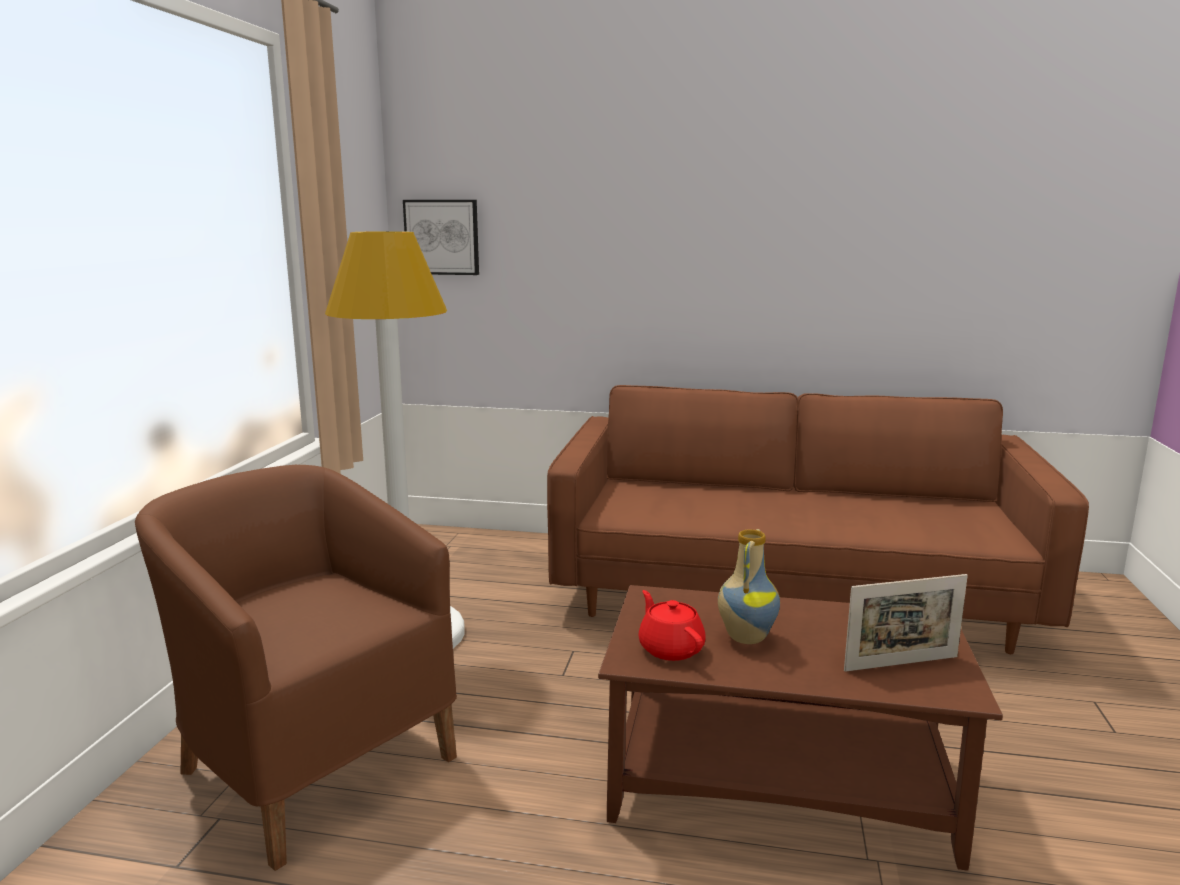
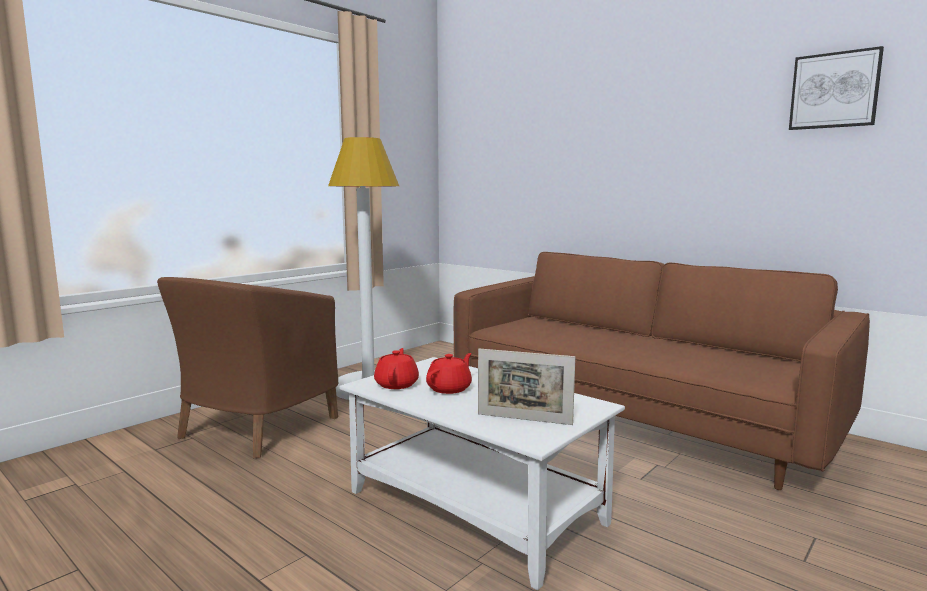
camera: 30 degrees right, 5 degrees down
(312, 763) = (254, 428): brown armchair -> brown armchair turned 135 degrees counterclockwise
(442, 237) = (463, 157): picture -> picture (834, 90)
(745, 637) = (450, 388): vase -> red teapot
(781, 785) = (477, 507): brown coffee table -> white coffee table

